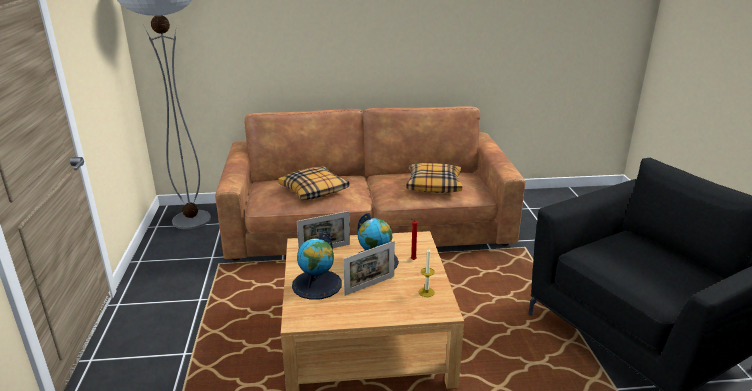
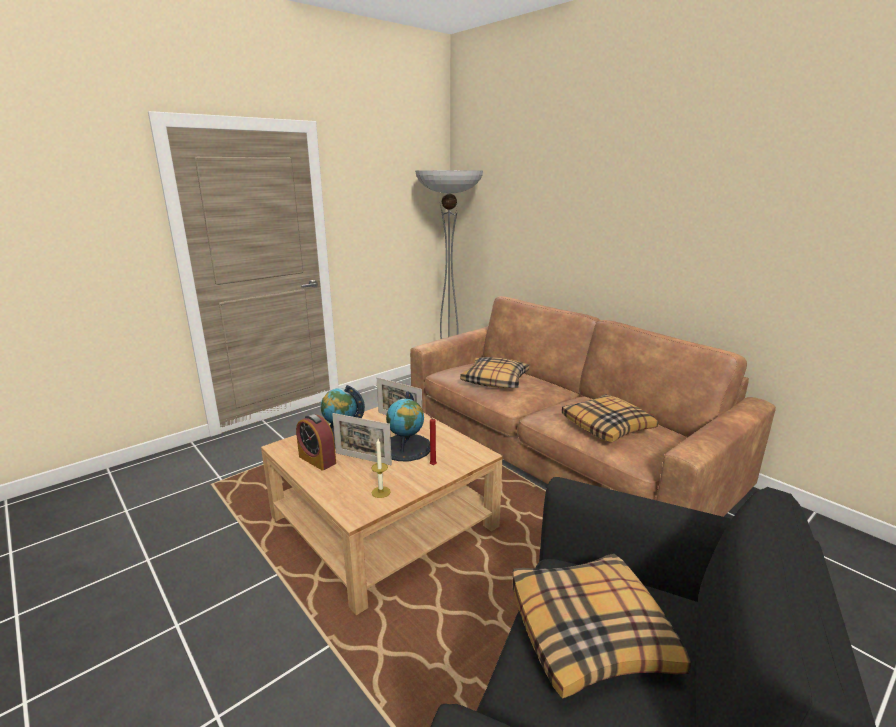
camera: 55 degrees right, 5 degrees down
(345, 307) = (317, 460): none -> alarm clock
(632, 262) = (591, 633): none -> pillow

